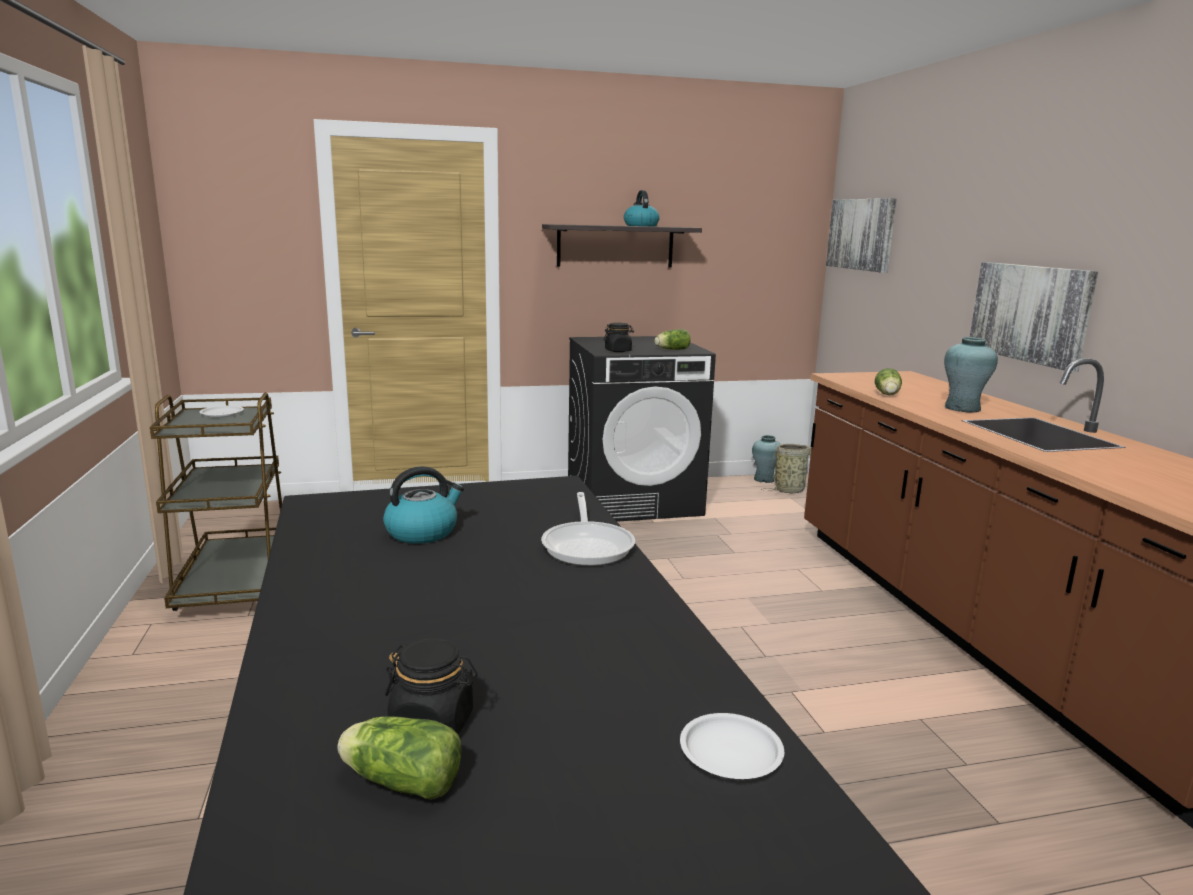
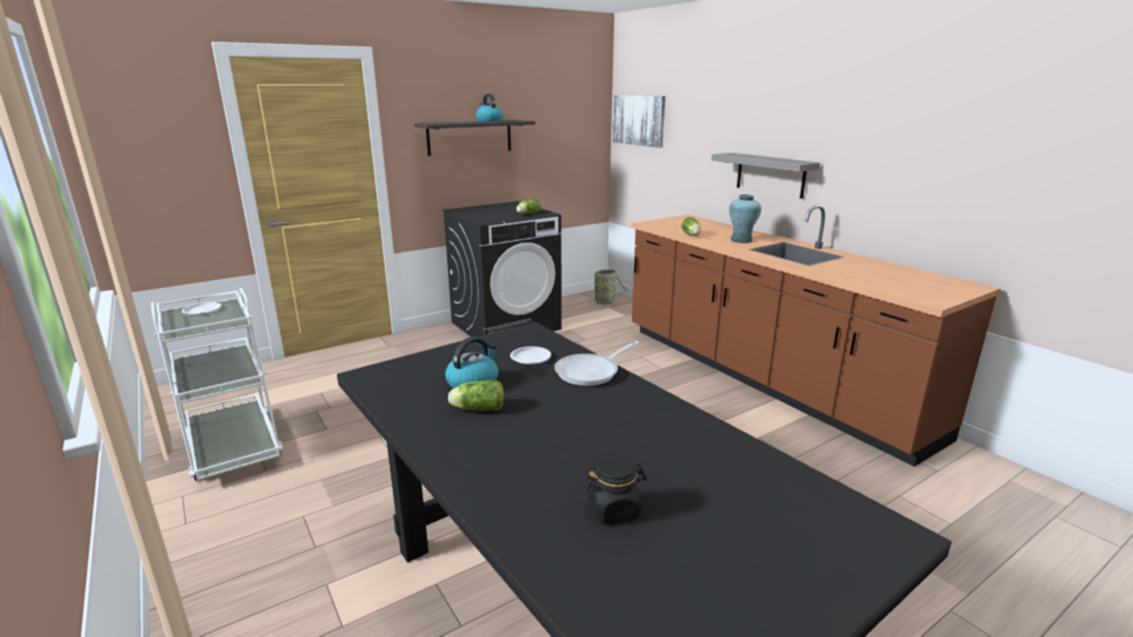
camera: 20 degrees left, 5 degrees up
(235, 584) = (234, 448): brown cart -> white cart
(399, 781) = (630, 548): lettuce -> lettuce (476, 409)
(588, 545) = (591, 372): frying pan -> frying pan turned 75 degrees clockwise
(618, 351) = (492, 219): black jar -> none
(731, 753) = (785, 482): white plate -> white plate (531, 358)
(764, 479) = (584, 296): turquoise vase -> none
(1030, 313) = (770, 175): picture -> grey shelf

